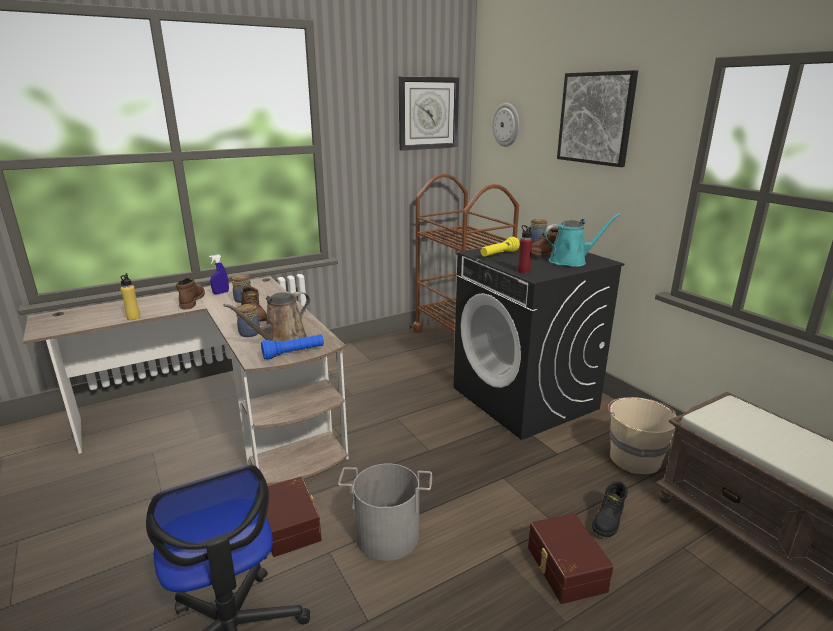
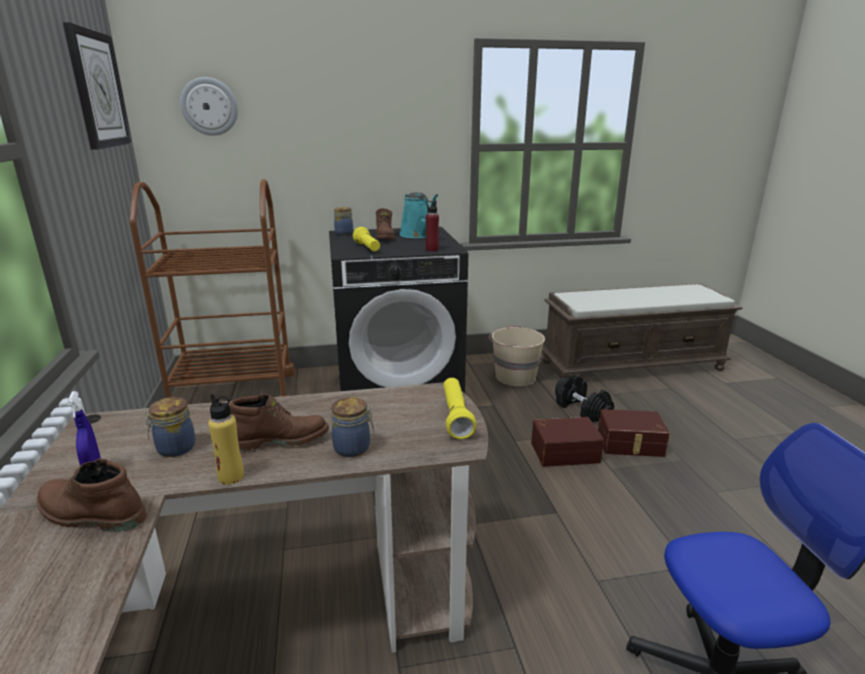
camera: 70 degrees left, 0 degrees up
(133, 317) = (90, 616): yellow bottle -> yellow bottle (231, 477)
(281, 340) = (401, 422): brown watering can -> none
(291, 525) = (546, 610): brown storage box -> brown storage box (564, 451)
(294, 353) = (455, 416): blue flashlight -> yellow flashlight
(387, 534) = (576, 530): grey bucket -> none
(571, 261) = (418, 235): turquoise watering can -> turquoise watering can turned 150 degrees clockwise
(596, 118) = (357, 93): picture -> none
(609, 520) = (582, 410): black boot -> black dumbbell

